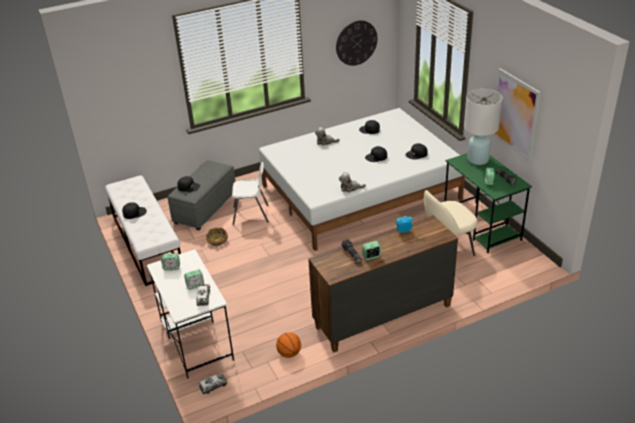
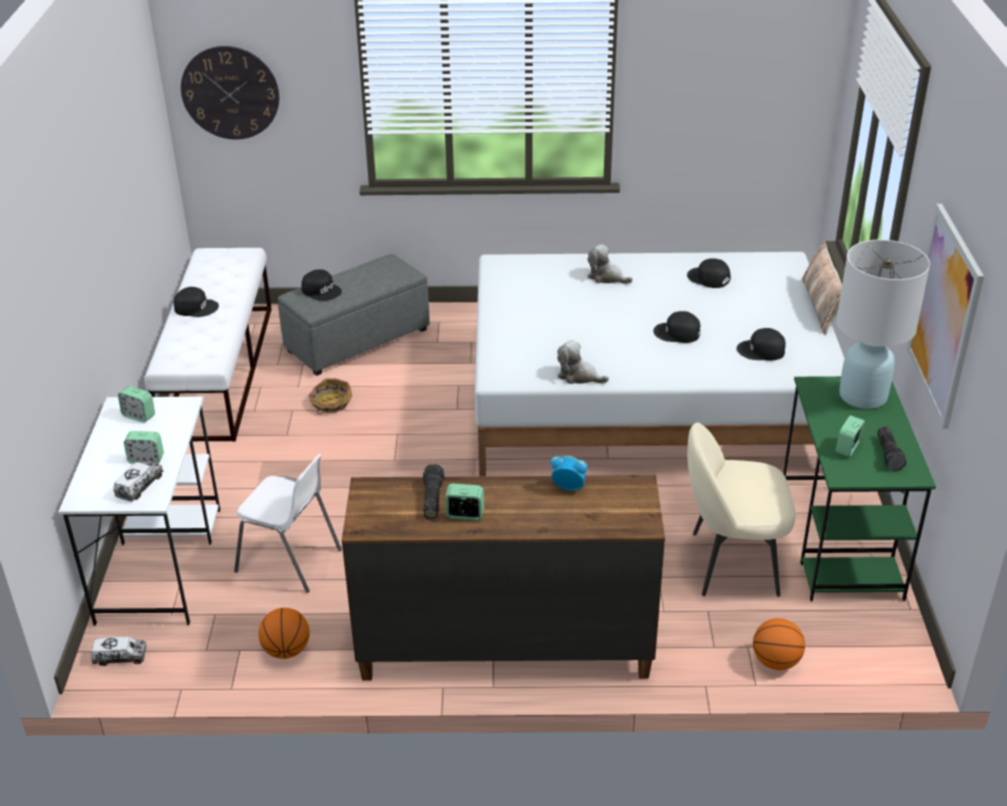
camera: 25 degrees right, 0 degrees up
(251, 215) = (422, 377): white chair -> white chair (289, 561)
(356, 43) = (740, 96): wall clock -> wall clock (230, 93)
(425, 128) = (821, 305): none -> pillow
(492, 281) = (776, 661): none -> basketball

